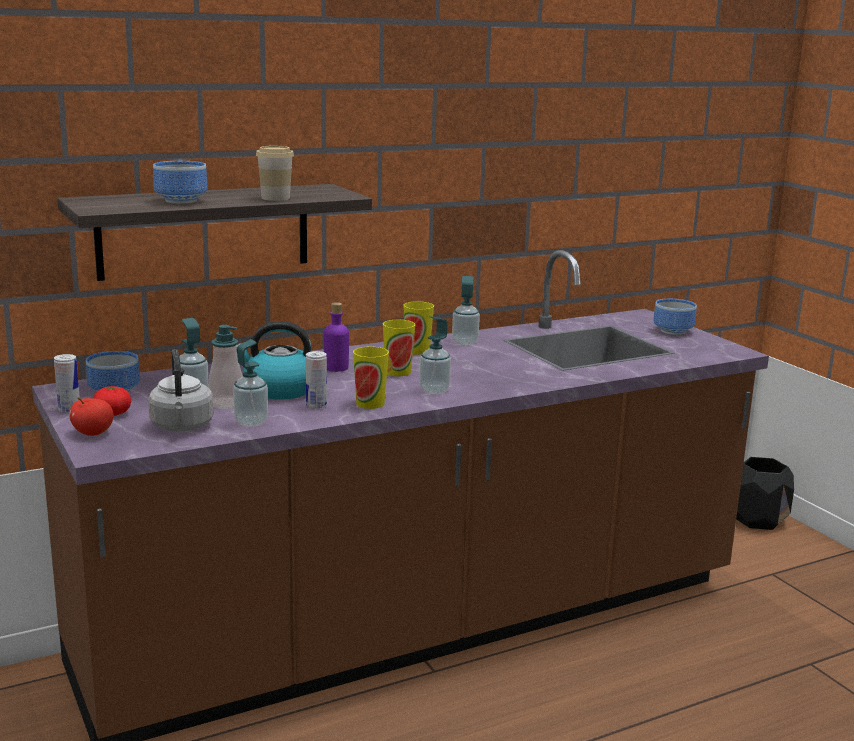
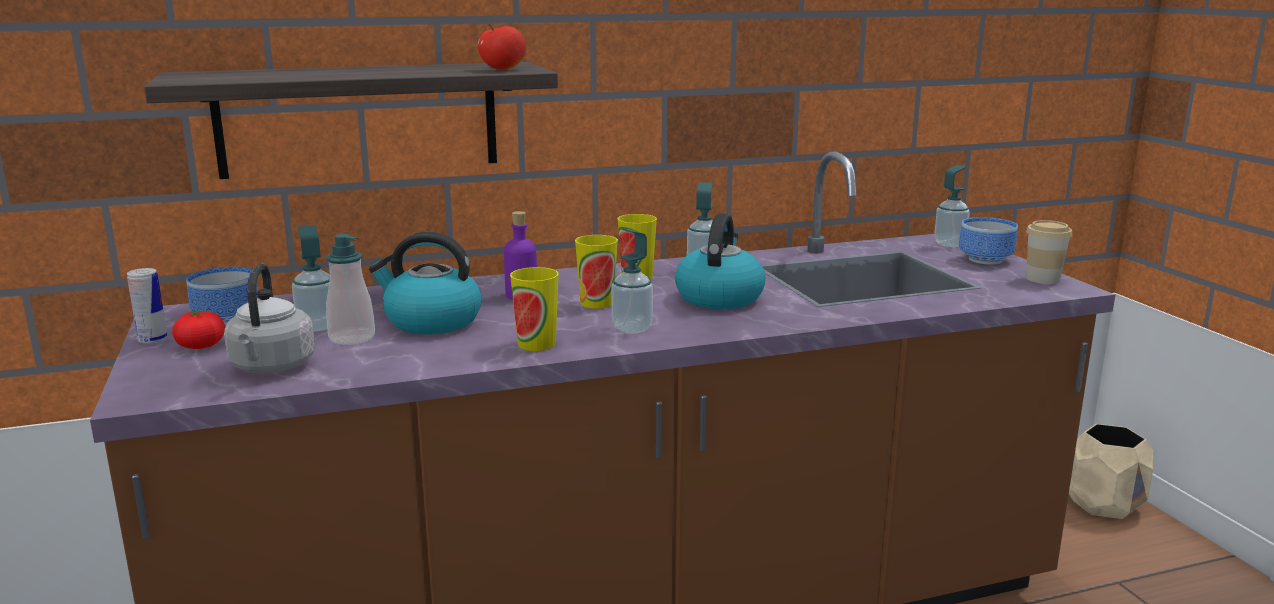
camera: 10 degrees right, 0 degrees up
(93, 433) = (154, 372): apple -> apple (503, 69)
(182, 201) = (305, 74): bowl -> none
(251, 422) = (365, 364): soap dispenser -> soap dispenser (949, 244)
(275, 198) = (429, 72): cup -> cup (1042, 279)
(316, 406) = (464, 344): can -> none
(487, 365) = (719, 297): none -> kettle
(758, 520) = (1104, 505): black planter -> beige planter

